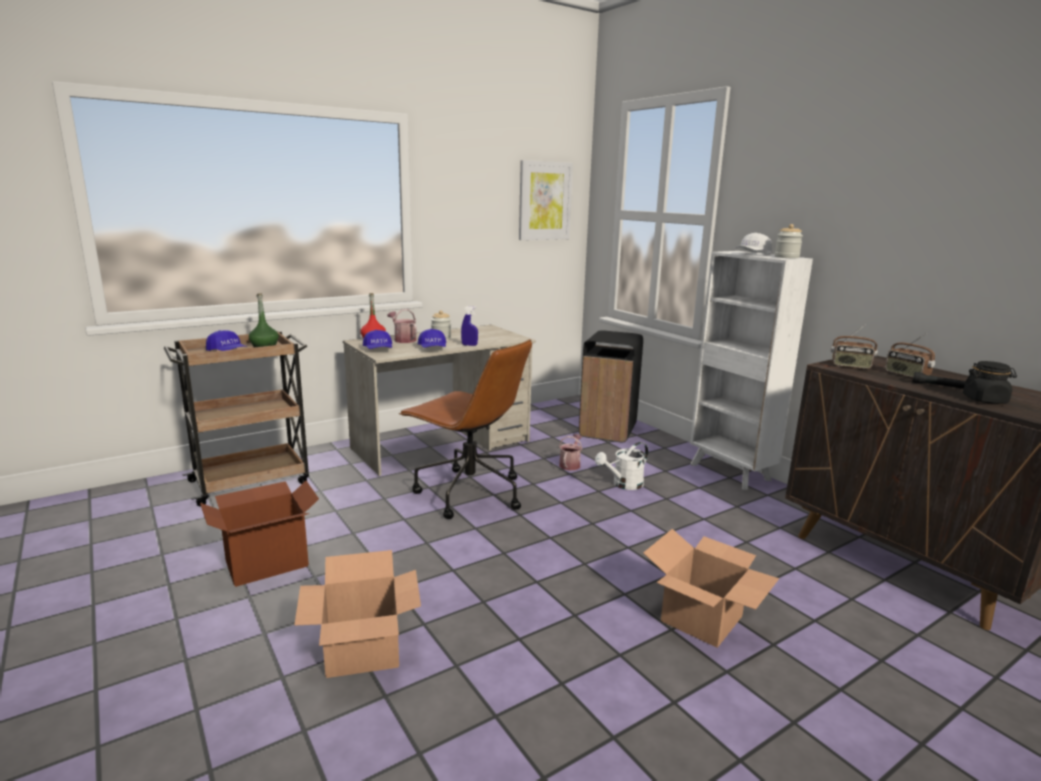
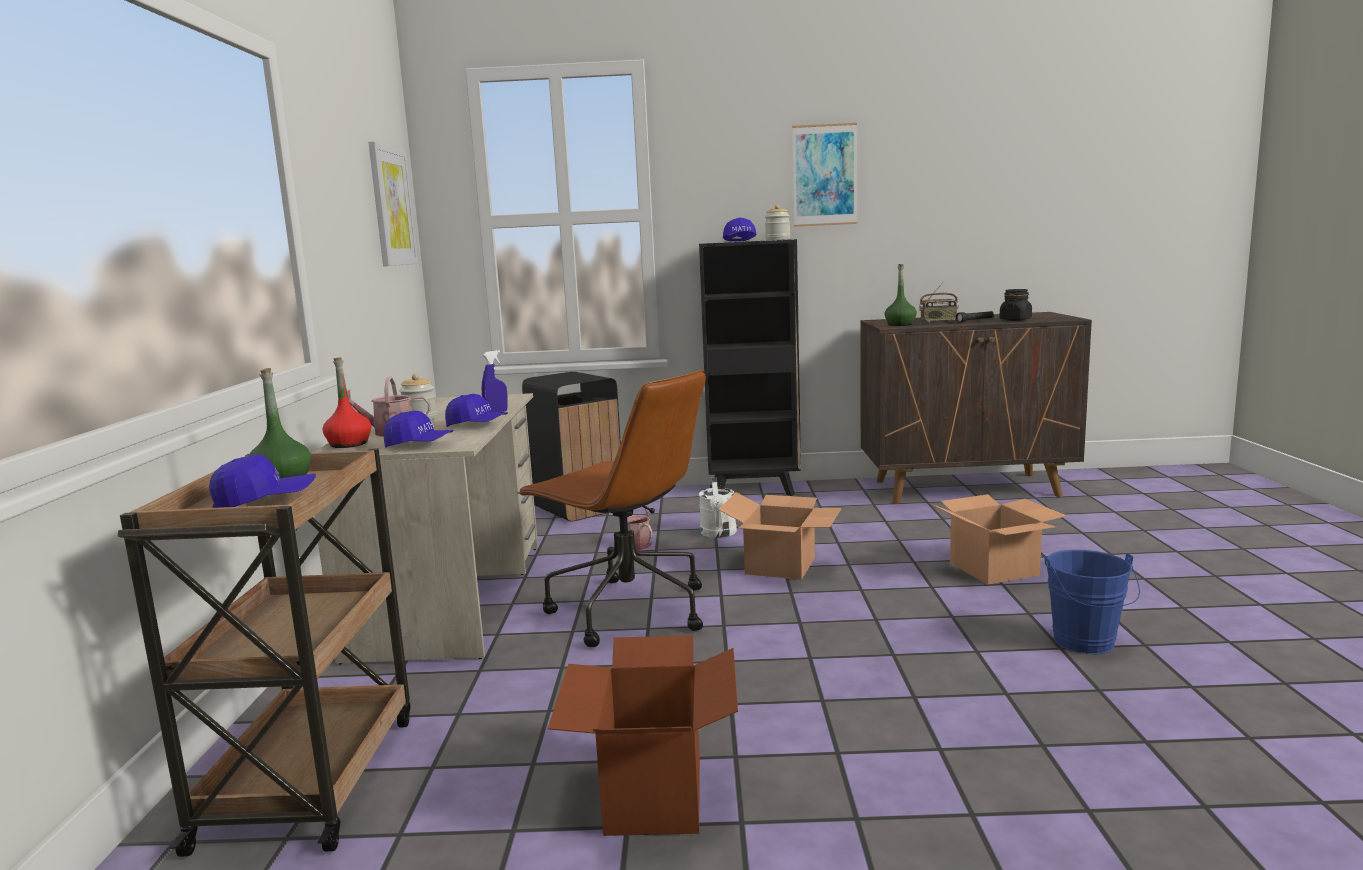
camera: 55 degrees left, 5 degrees down
(364, 649) = (943, 744): cardboard box -> cardboard box (780, 565)
(468, 493) = (626, 610): brown office chair -> brown office chair turned 60 degrees clockwise
(582, 698) = (1086, 644): none -> blue bucket
(731, 473) = (754, 490): white bookcase -> black bookcase
(752, 254) = (740, 241): white cap -> blue cap
(850, 366) = (900, 324): radio -> green bottle
(861, 197) = (824, 175): none -> picture

